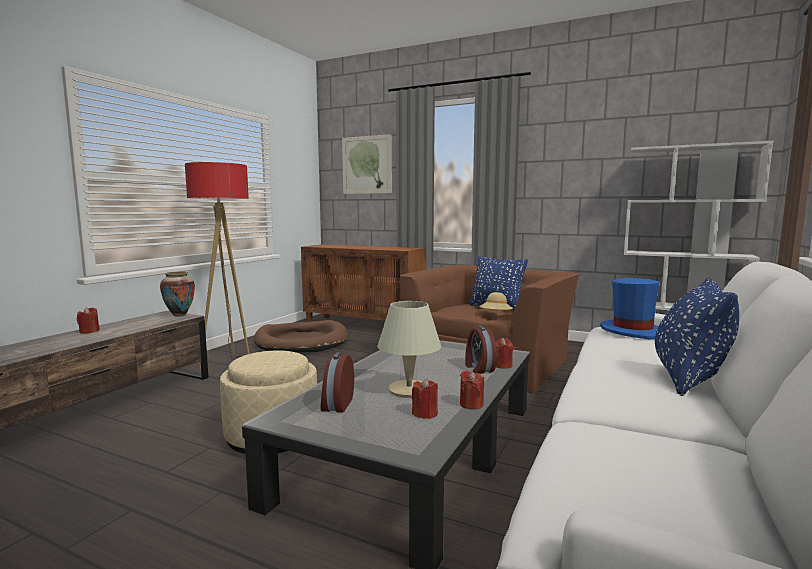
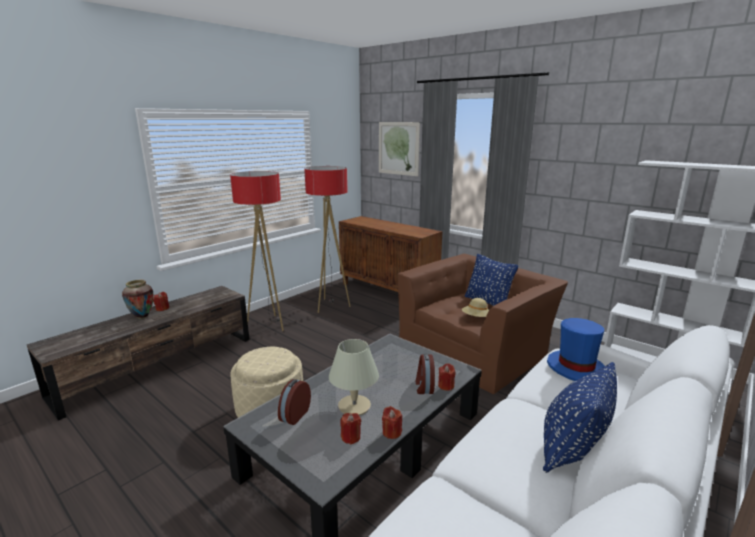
camera: 15 degrees right, 10 degrees up
(179, 315) = (227, 293): vase -> vase (142, 317)
(301, 341) = (331, 306): brown dog bed -> floor lamp

